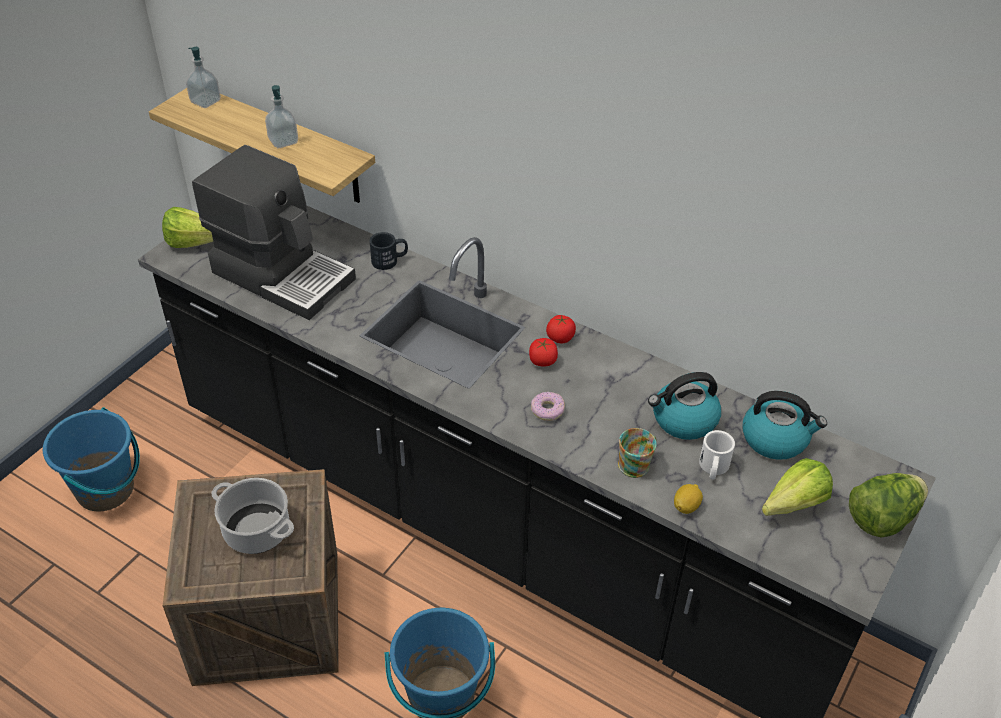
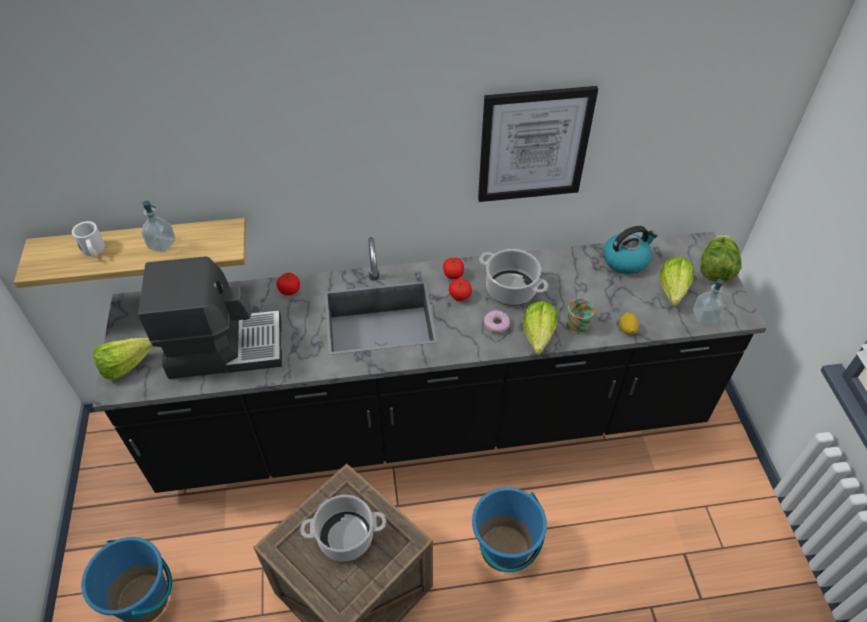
camera: 40 degrees left, 5 degrees up
(205, 101) = (56, 248): soap dispenser -> soap dispenser (704, 316)
(390, 260) = (289, 290): black mug -> tomato
(571, 451) = (536, 340): none -> lettuce
(603, 387) = (510, 289): none -> cooking pot
(683, 420) = (572, 280): kettle -> none
(691, 217) = (534, 145): none -> picture
(713, 468) = (616, 298): white mug -> white mug (94, 251)

